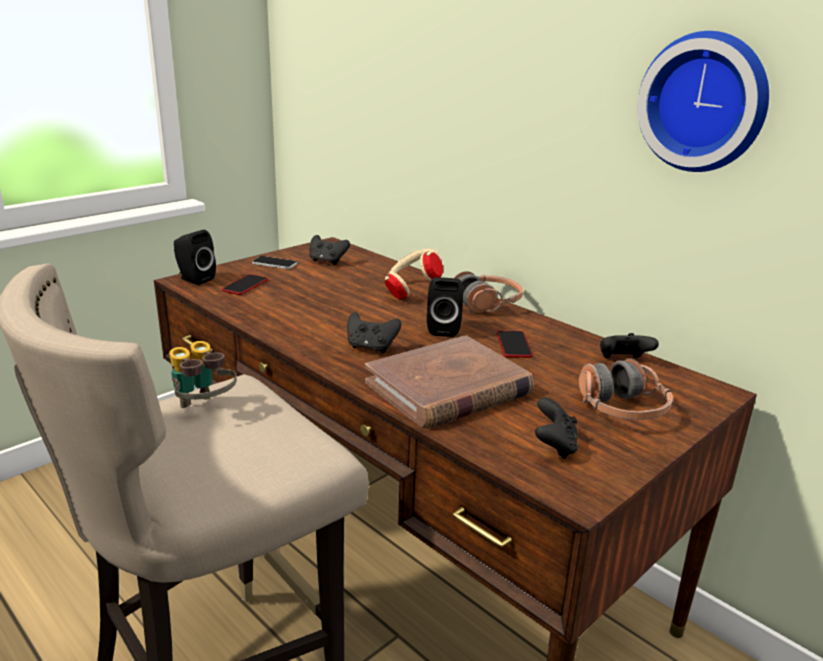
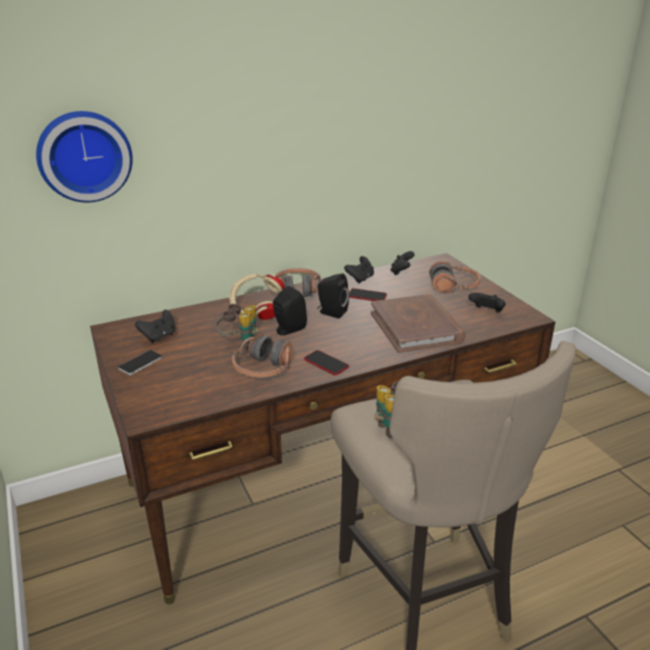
camera: 70 degrees left, 5 degrees up
(194, 279) = (147, 411): black speaker -> black speaker (288, 330)
(245, 285) = (188, 383): phone -> phone (326, 363)
(286, 312) = (263, 369): none -> headphones
(334, 294) = (239, 343): none -> binoculars
(371, 347) = (348, 343): black game controller -> black game controller (360, 279)
(705, 102) = (399, 117): wall clock -> wall clock (84, 155)

